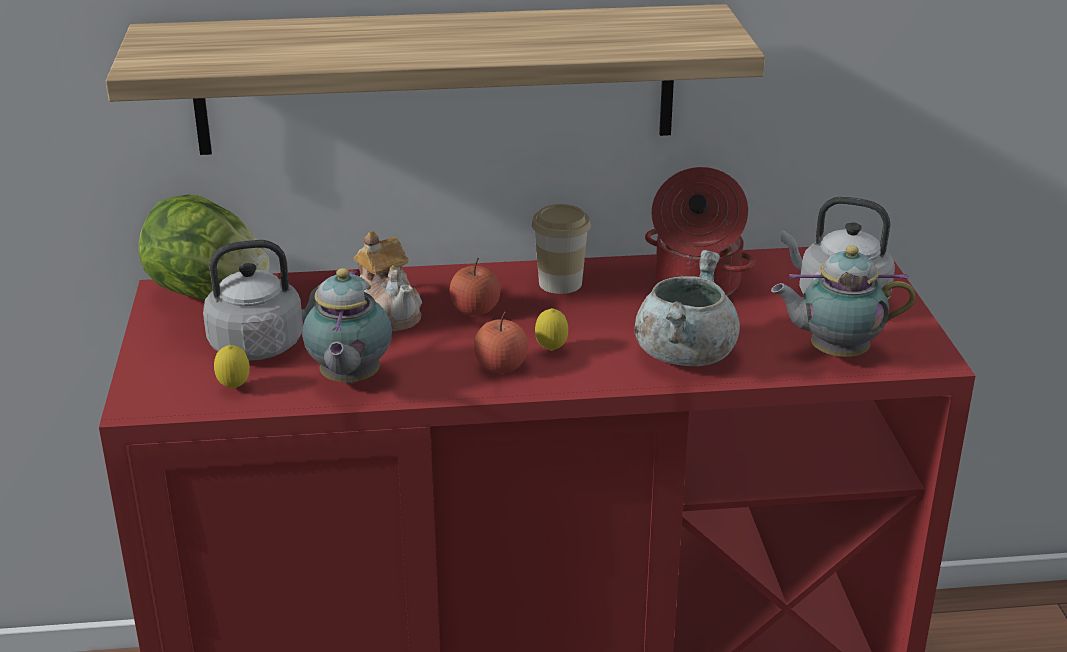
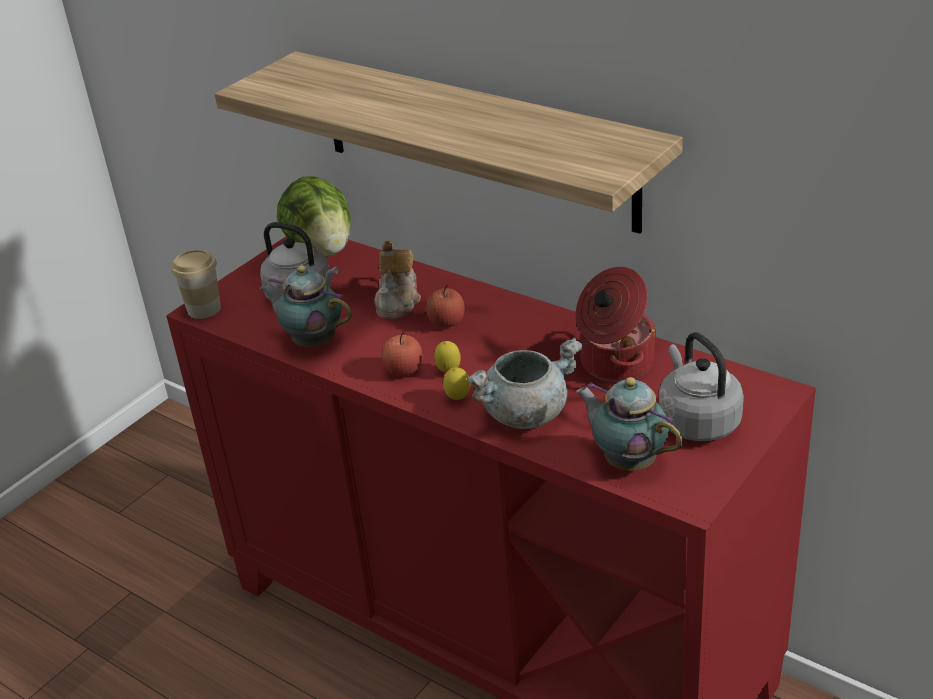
camera: 45 degrees right, 5 degrees up
(234, 388) = (252, 319): lemon -> lemon (458, 399)
(349, 381) = (312, 341): teapot -> teapot turned 75 degrees clockwise
(560, 283) = (526, 324): cup -> cup (204, 309)

